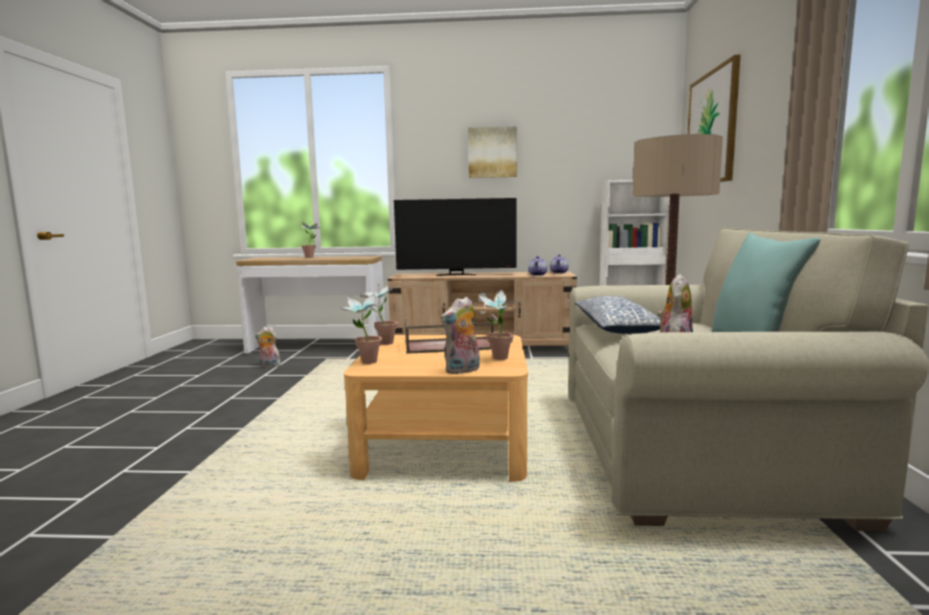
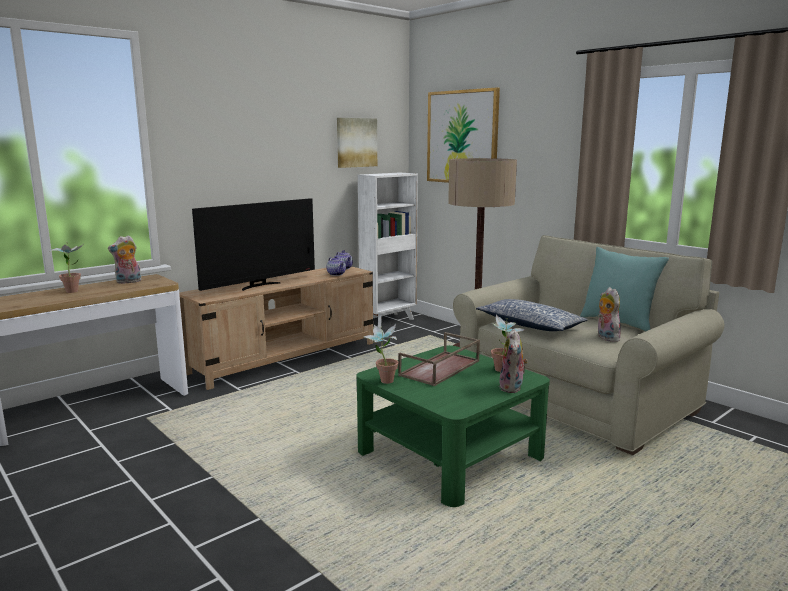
camera: 45 degrees left, 5 degrees up
(269, 366) = (90, 449): plush toy -> plush toy (128, 282)
(365, 363) = (436, 405): potted plant -> none
(445, 444) = (451, 454): beige coffee table -> green coffee table
(492, 152) = (260, 144): picture -> picture (356, 142)

